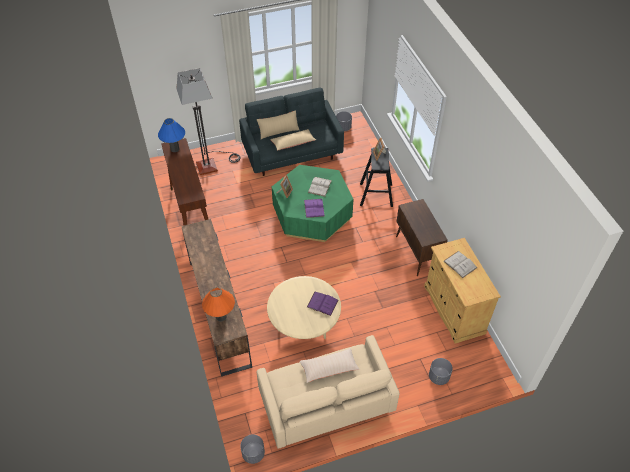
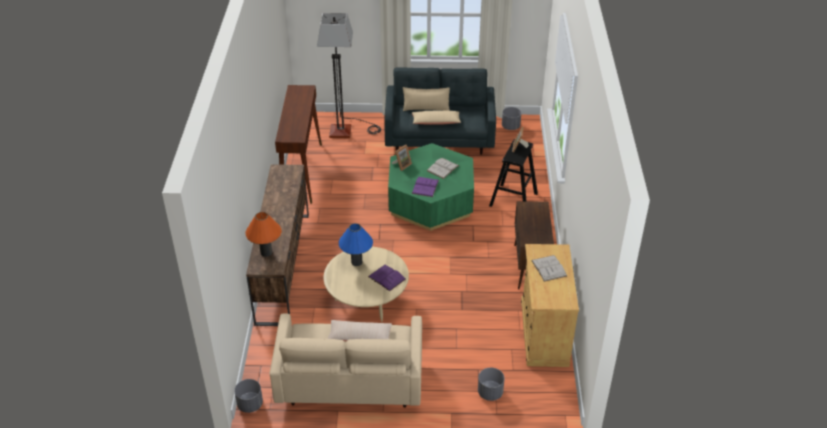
camera: 20 degrees right, 10 degrees down
(175, 149) = (298, 92): blue table lamp -> blue table lamp (356, 262)

